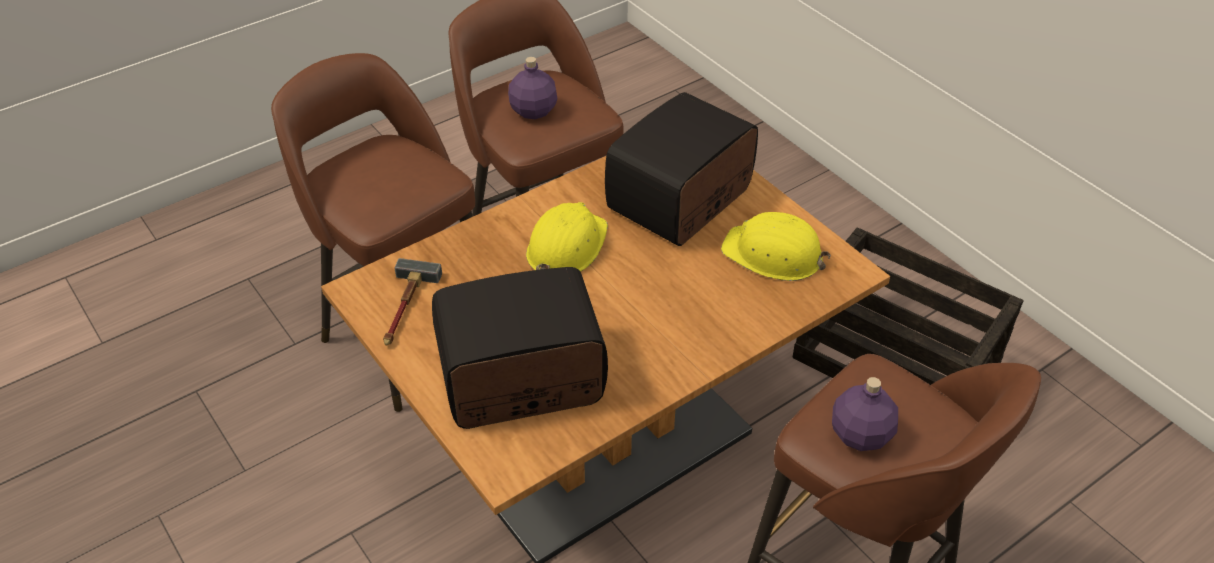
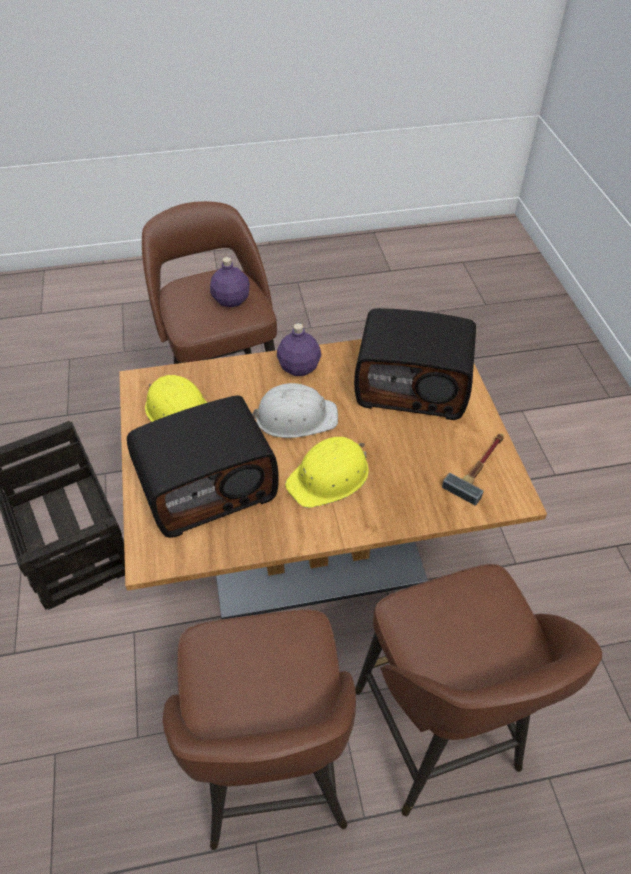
camera: 155 degrees left, 5 degrees up
(534, 110) = (269, 675): purple bottle -> purple bottle (298, 367)
(643, 293) = (295, 417): none -> white hard hat

